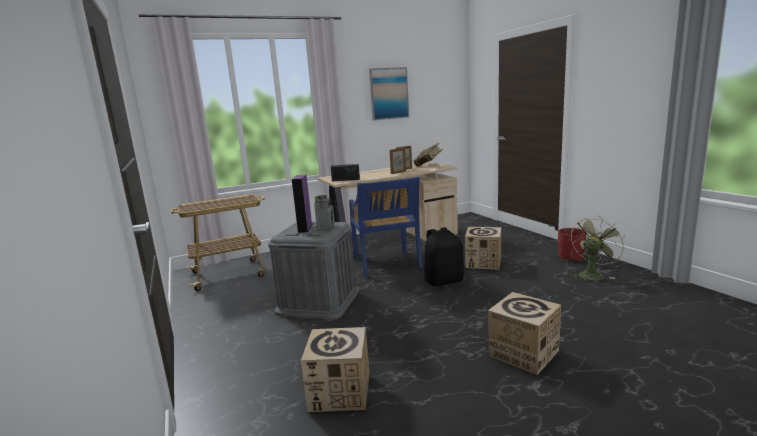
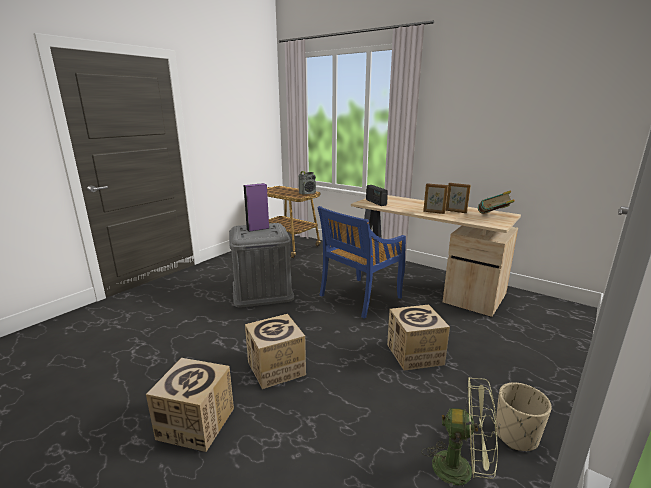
camera: 60 degrees right, 5 degrees up
(326, 227) = (265, 233): radio -> radio (307, 193)
(340, 392) = (131, 338): cardboard box -> cardboard box (276, 368)
(389, 93) = (489, 114): picture -> none
(443, 281) = (340, 338): black backpack -> none
(570, 257) = (516, 436): red planter -> beige planter

